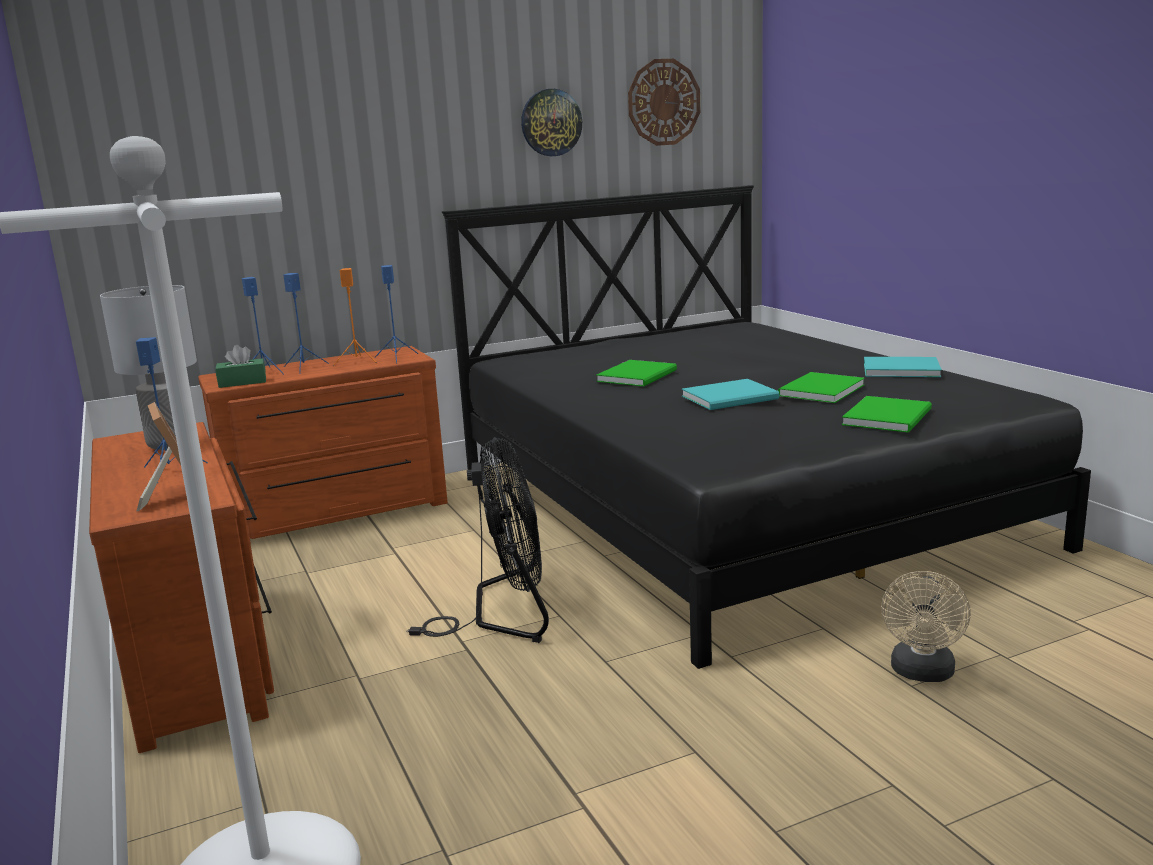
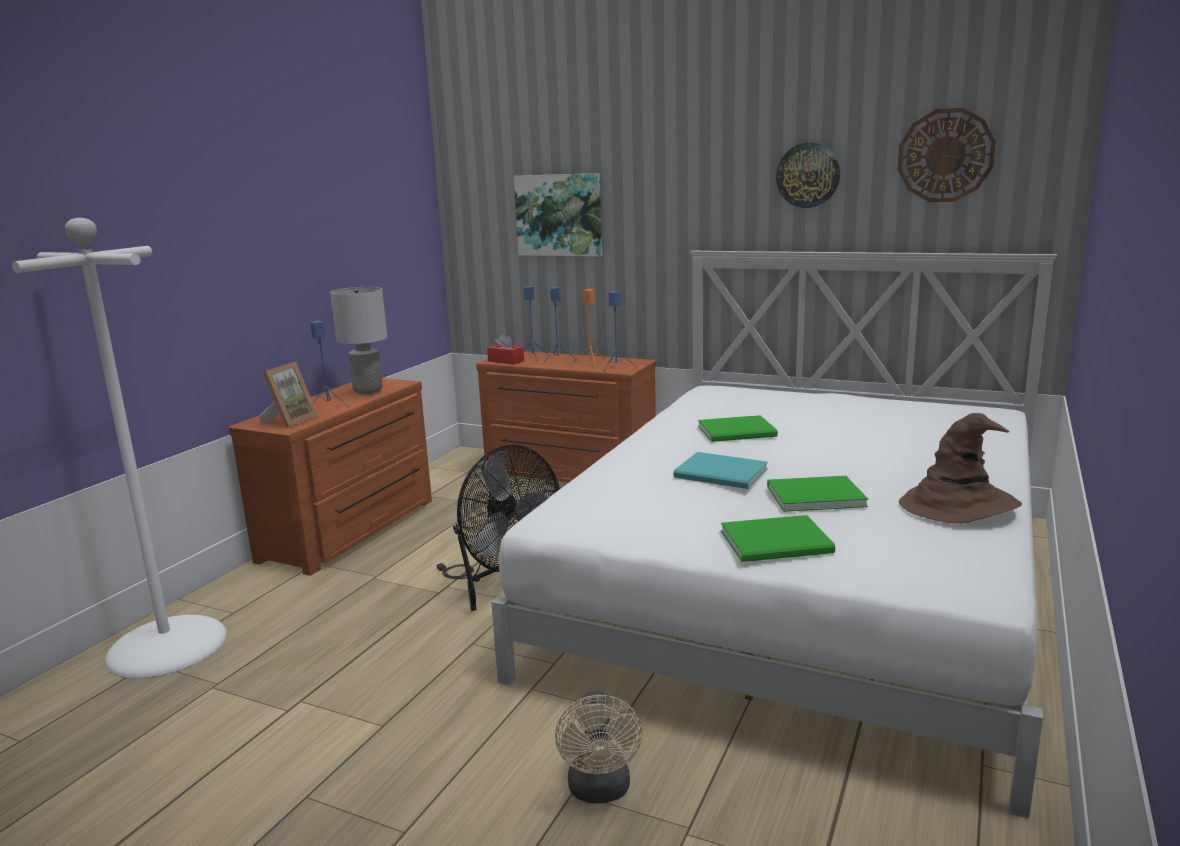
camera: 50 degrees right, 0 degrees up
(242, 382) = (506, 361): green tissue box -> red tissue box
(258, 181) = (559, 215): none -> picture
(729, 505) = (800, 586): black bed -> white bed
(898, 369) = (958, 505): turquoise book -> brown hat
(922, 673) = (600, 791): beige fan -> beige fan turned 75 degrees counterclockwise

